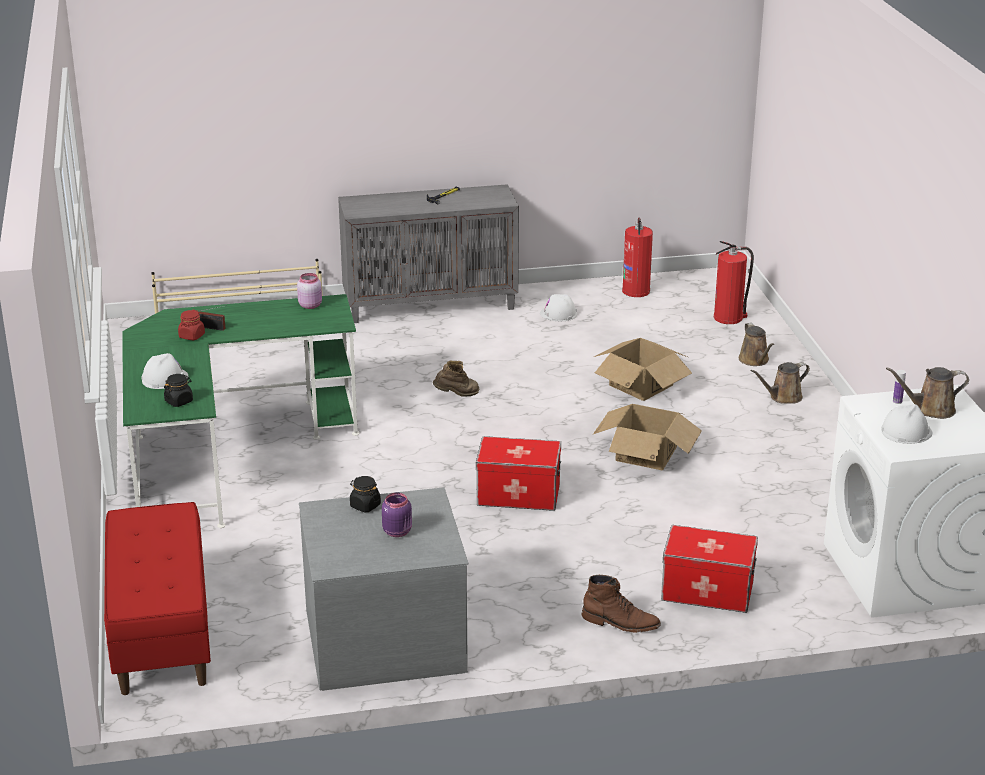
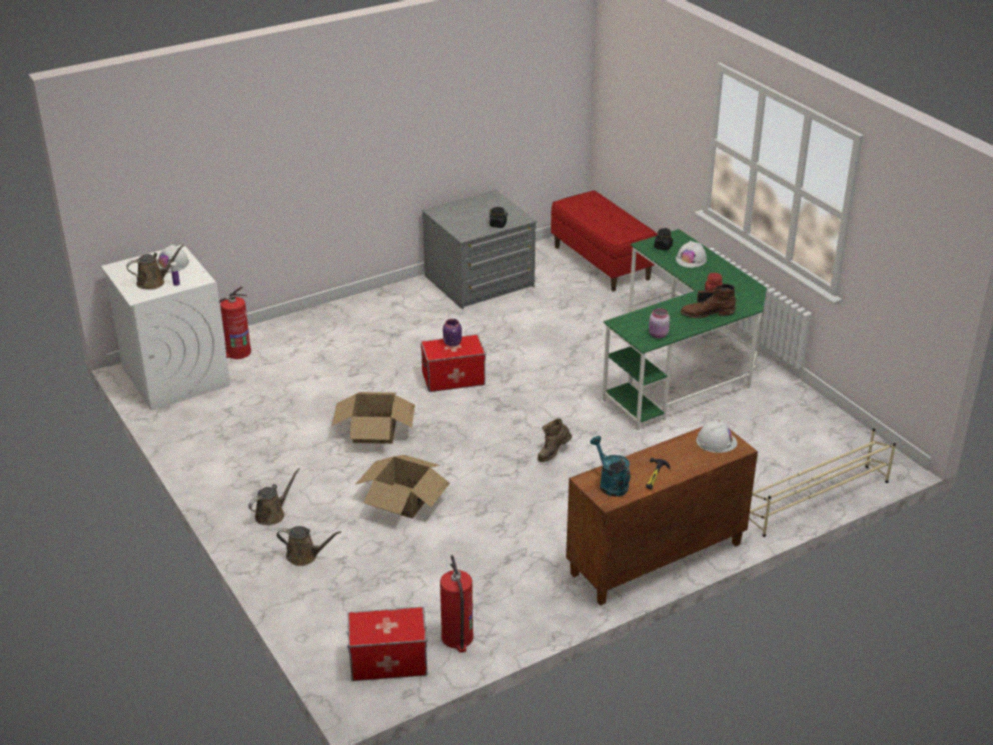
camera: 160 degrees right, 5 degrees up
(398, 531) = (469, 216): purple jar -> purple jar (452, 343)
(431, 305) = (656, 560): grey cabinet -> brown cabinet
(486, 197) = (610, 483): none -> turquoise watering can
(558, 314) = (522, 578): white hard hat -> white hard hat (716, 441)
(620, 623) = (350, 314): brown boot -> brown boot (707, 313)
(707, 591) = (303, 341): storage box -> storage box (388, 661)
(729, 318) = (343, 615): fire extinguisher -> fire extinguisher (237, 352)
(755, 360) = (305, 556): brown watering can -> brown watering can turned 135 degrees clockwise

